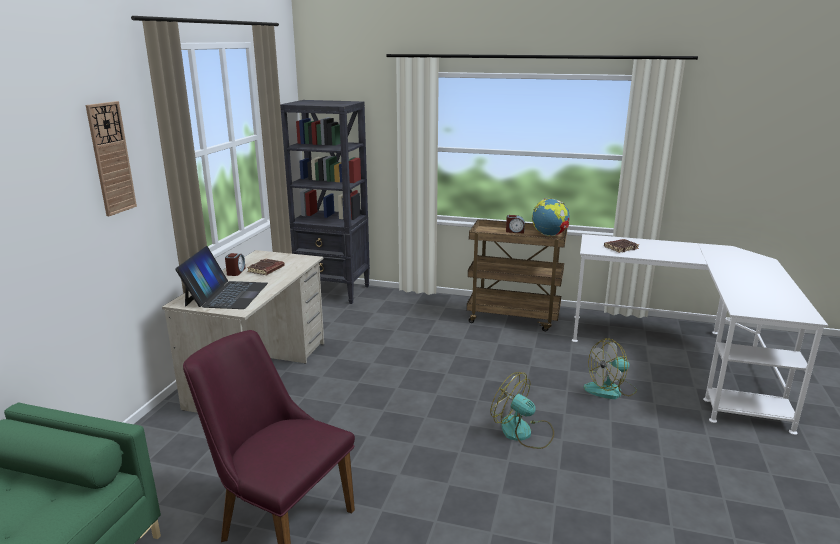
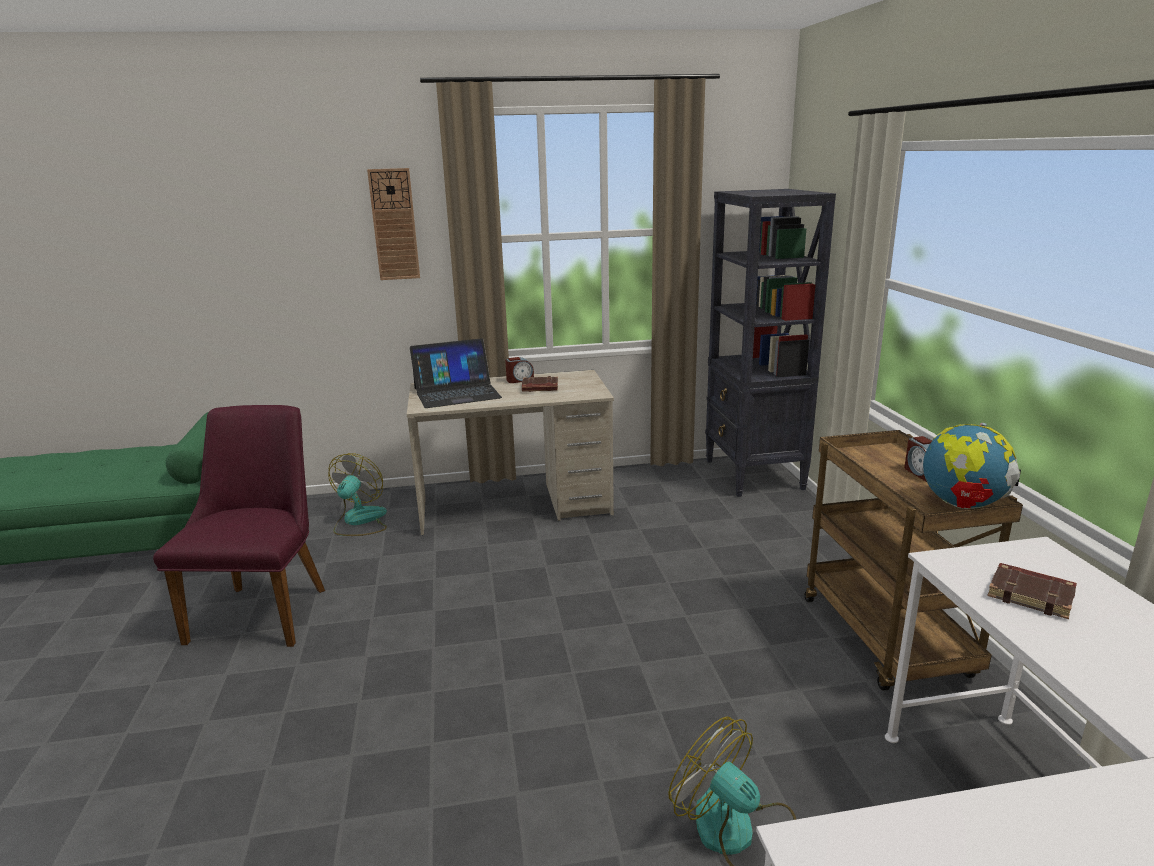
camera: 65 degrees right, 0 degrees up
(523, 433) = (511, 742): fan -> fan (359, 521)

